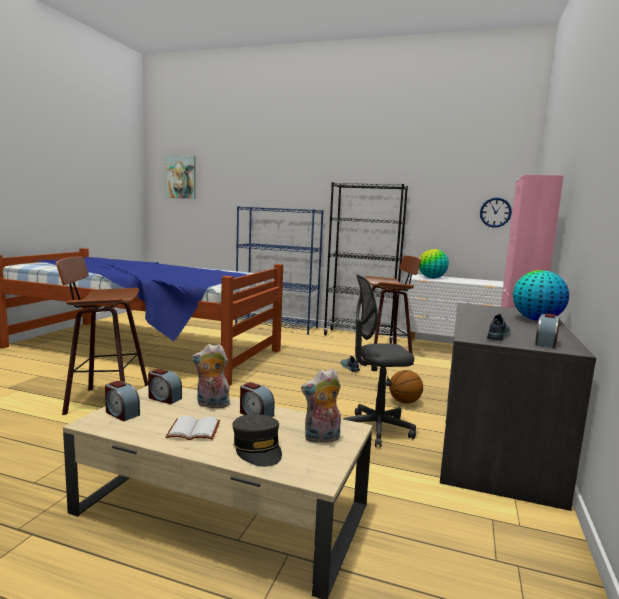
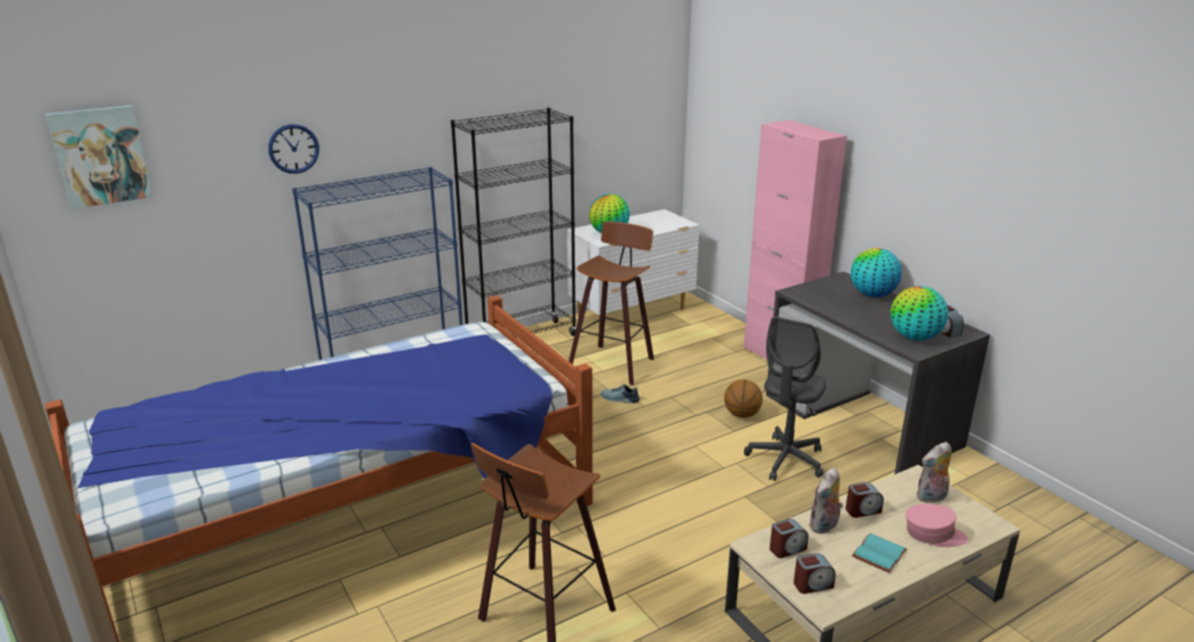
camera: 50 degrees left, 15 degrees up
(195, 430) = (878, 553): white book -> turquoise book
(257, 449) = (933, 534): grey cap -> pink cap
(321, 439) = (931, 498): plush toy -> plush toy turned 45 degrees clockwise
(495, 212) = (651, 125): wall clock -> wall clock (293, 148)
(496, 335) = (914, 337): shoe -> globe

